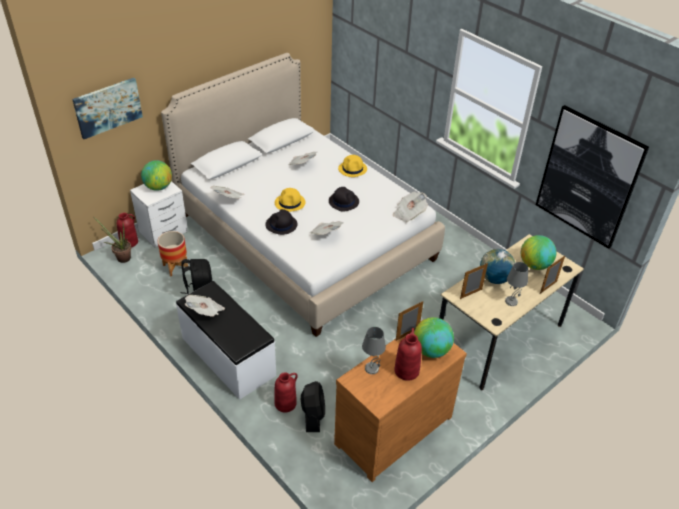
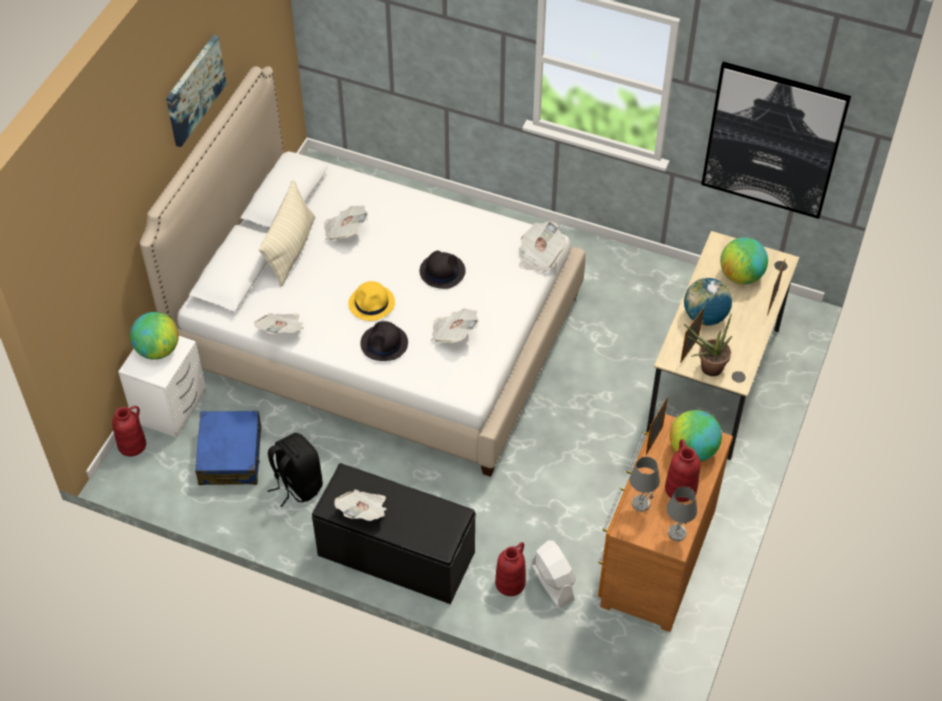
camera: 25 degrees left, 10 degrees up
(108, 107) = (83, 276): picture -> picture (194, 90)
(121, 257) = (139, 474): potted plant -> potted plant (706, 368)
(175, 267) = (230, 455): planter -> blue suitcase
(227, 357) = (396, 554): white bench -> black bench
(265, 163) = (291, 249): none -> beige pillow
(313, 414) = (552, 582): black fan -> white fan
(352, 169) = (420, 211): yellow hat -> none
(511, 301) = (740, 340): grey table lamp -> grey table lamp (677, 532)

